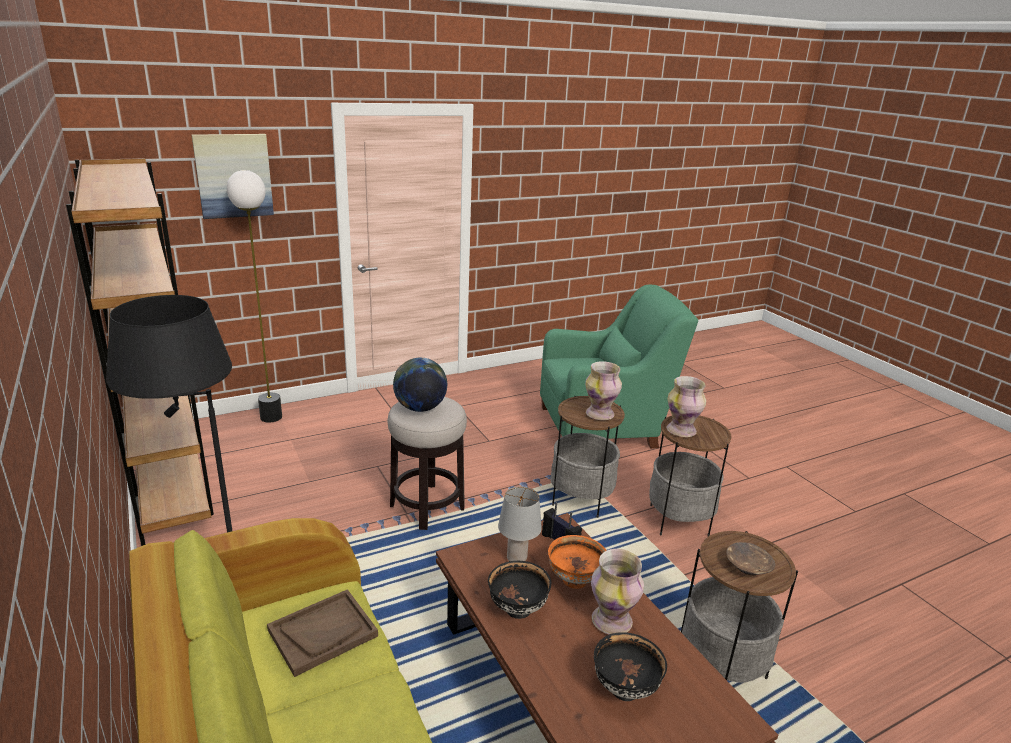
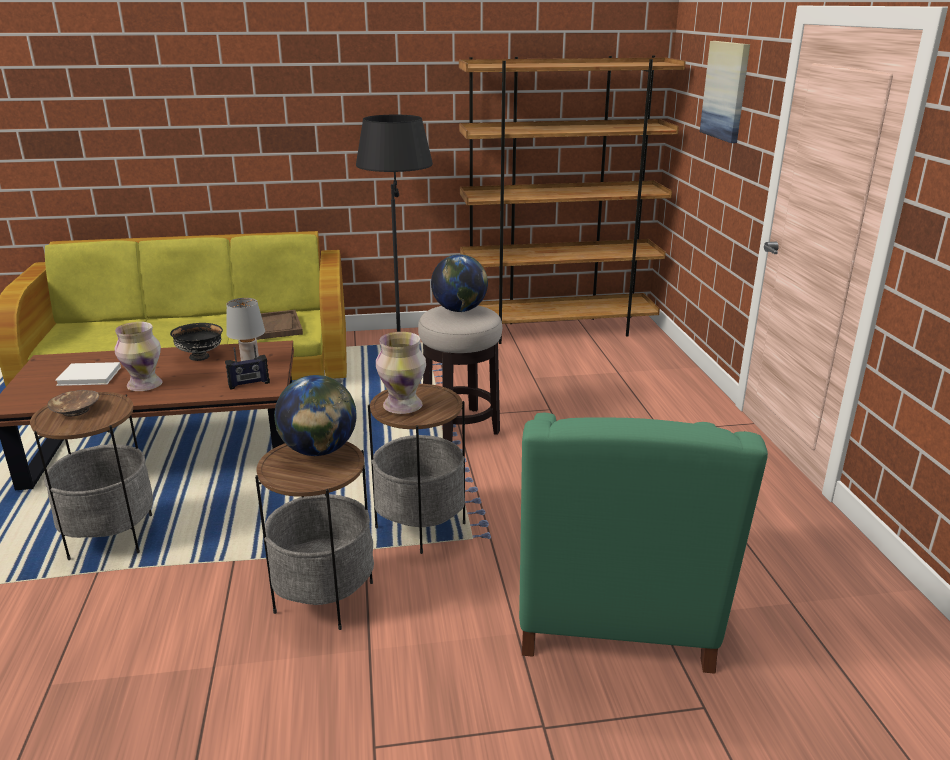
camera: 110 degrees right, 0 degrees up
(271, 417) = (668, 364): floor lamp -> none
(574, 580) = (201, 381): orange bowl -> none
(624, 688) = (91, 376): black bowl -> white book
(681, 430) = (319, 451): vase -> globe

